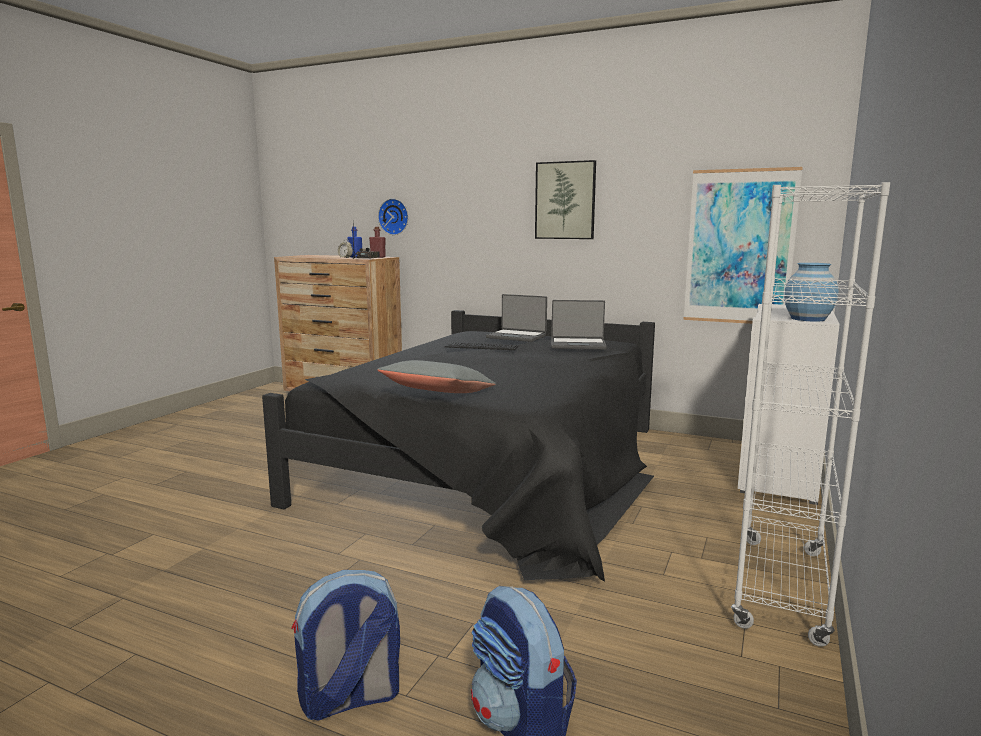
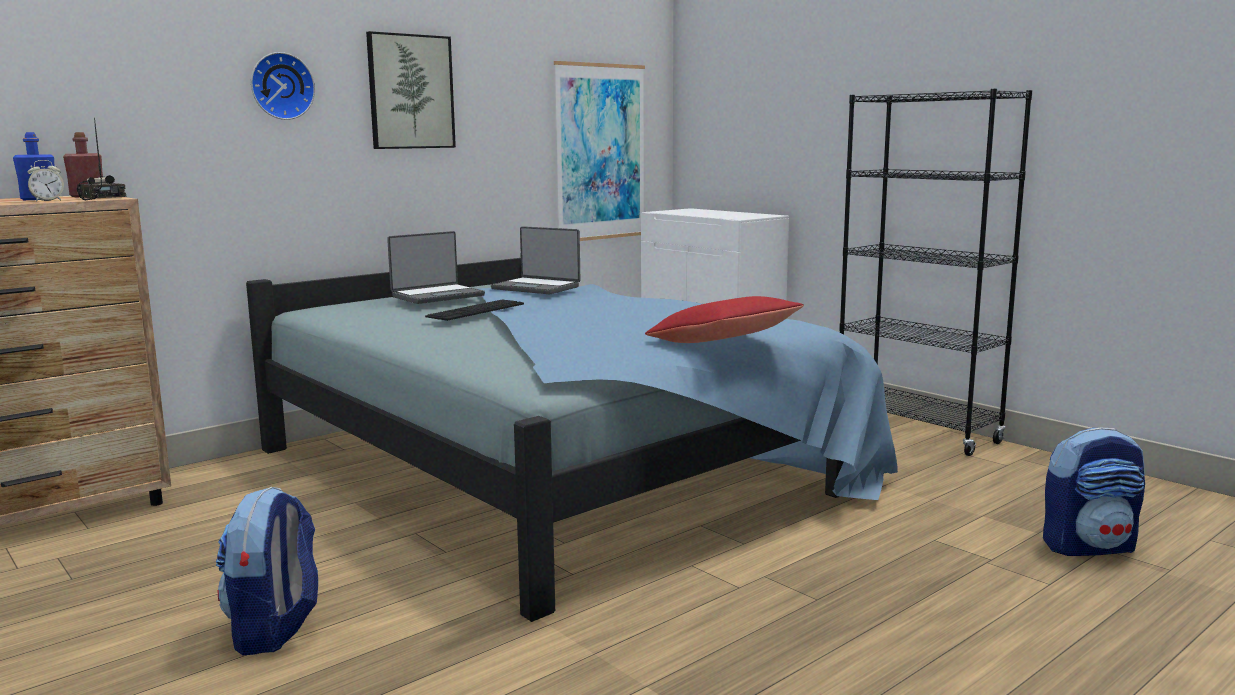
camera: 65 degrees left, 0 degrees up
(350, 699) = (1054, 609): backpack -> backpack (275, 630)
(394, 216) = (83, 112): wall clock -> wall clock (281, 86)
(438, 394) = (723, 343): grey pillow -> red pillow
(496, 468) = (558, 470): black bed -> blue bed
(578, 345) = (537, 287): laptop -> laptop turned 90 degrees clockwise
(781, 588) = (916, 432): white bookcase -> black bookcase
(808, 319) = (756, 215): blue vase -> none

